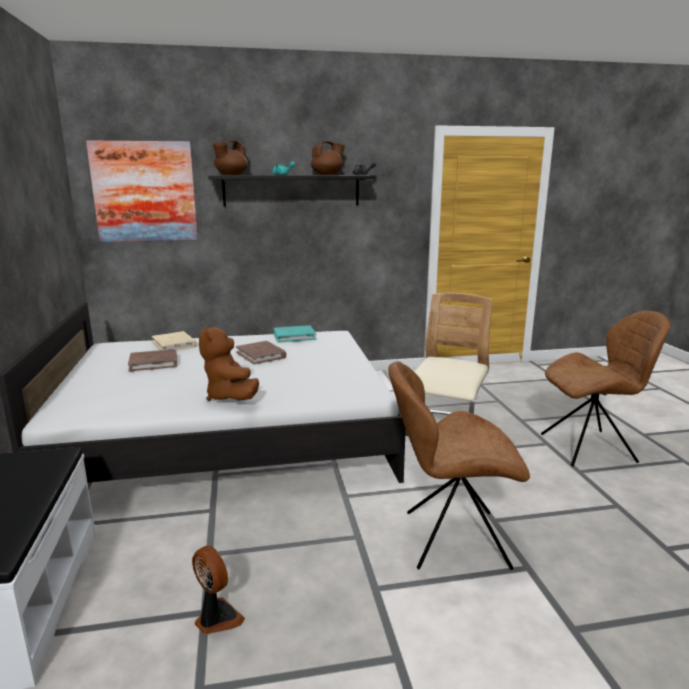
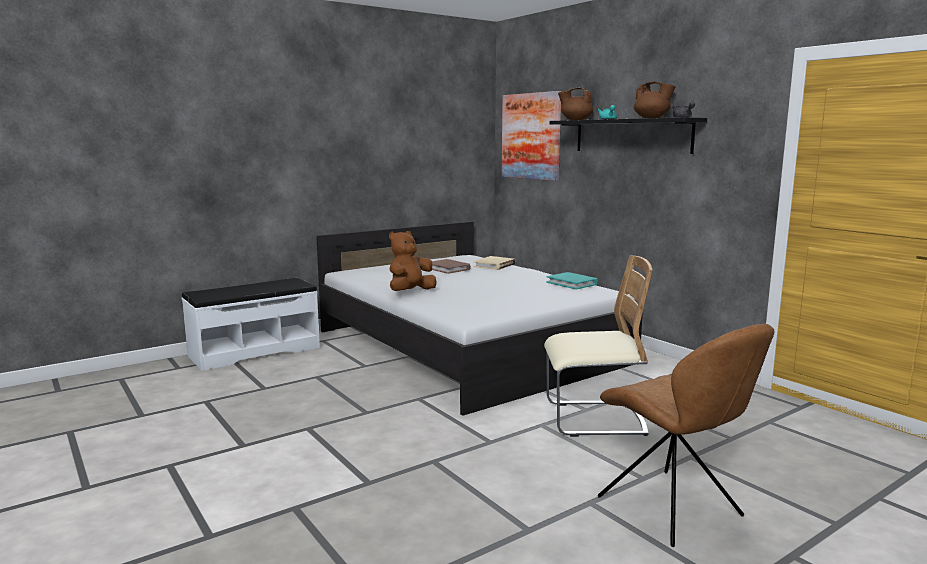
camera: 65 degrees right, 5 degrees down
(216, 619) = (259, 392): fan -> none
(261, 355) = (505, 283): brown book -> none
(451, 539) = (388, 446): brown chair -> none

